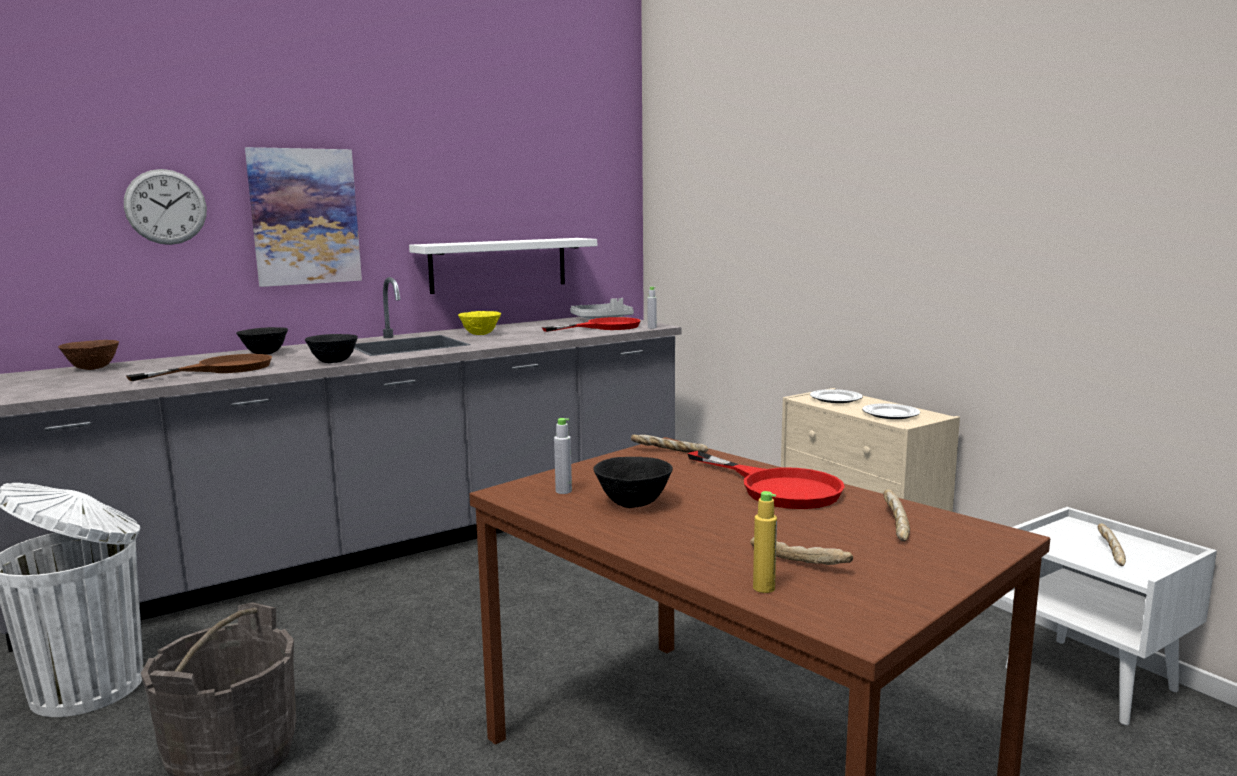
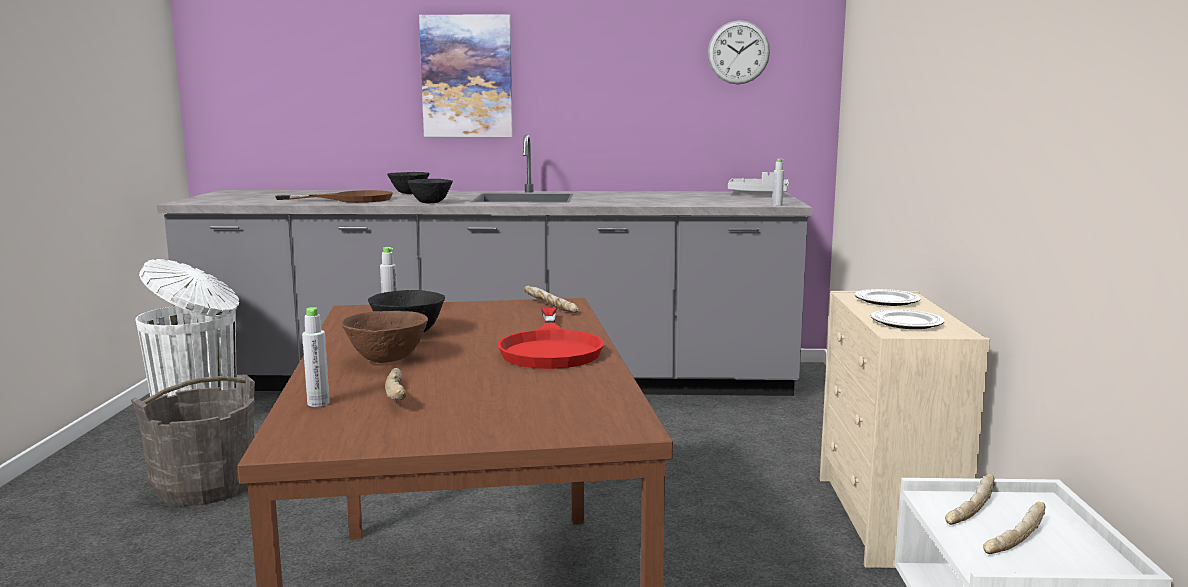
camera: 35 degrees right, 0 degrees up
(92, 369) = (287, 192): brown bowl -> brown bowl (386, 360)
(166, 207) = (357, 66): wall clock -> wall clock (738, 52)
(480, 334) = (604, 196): yellow bowl -> none
(499, 265) = (655, 130): white shelf -> none
(604, 327) = (733, 200): red frying pan -> none
(764, 588) = (318, 403): yellow bottle -> grey bottle
(894, 524) = (556, 394): bread -> bread (969, 509)

